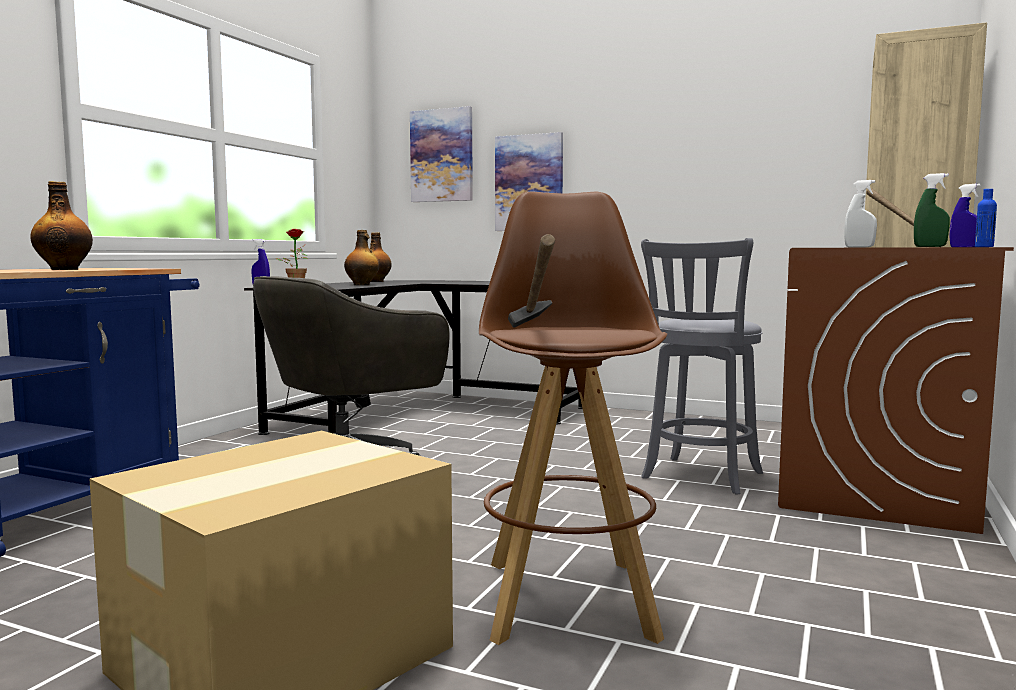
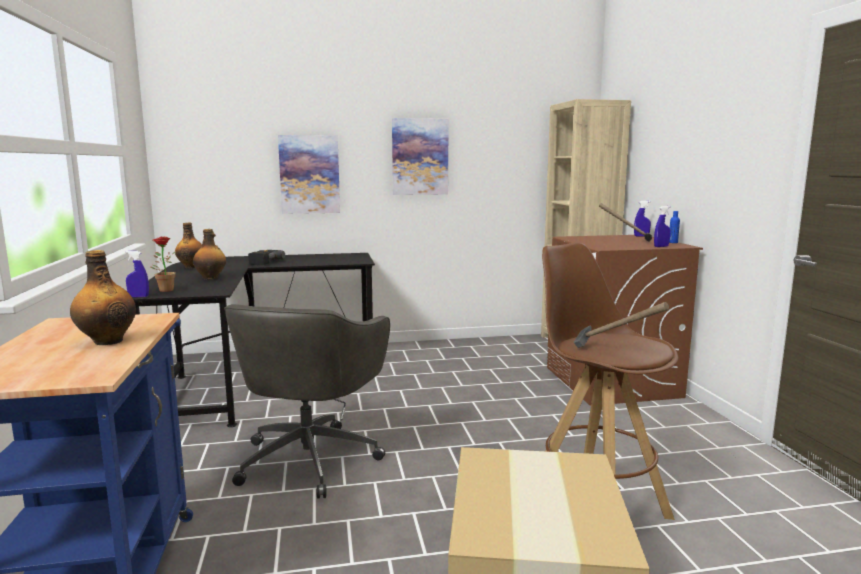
camera: 35 degrees left, 5 degrees up
(442, 155) = (223, 147): picture -> picture (420, 157)
(451, 282) = (261, 262): none -> power drill
(700, 477) = (522, 392): grey stool -> none
(859, 247) = (615, 244): white spray bottle -> none
(930, 246) = (661, 246): green spray bottle -> blue spray bottle

